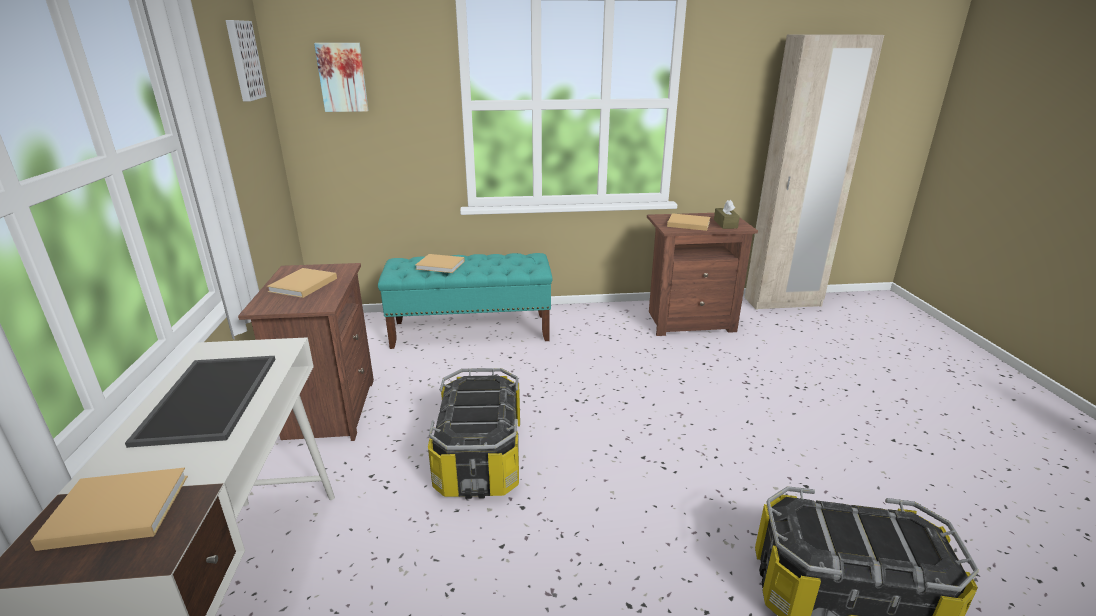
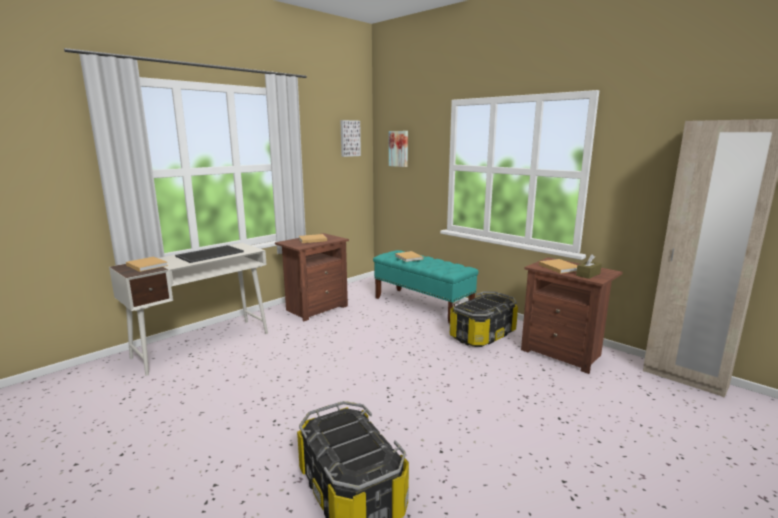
camera: 50 degrees right, 10 degrees down
(479, 458) = (327, 348): storage box -> storage box (482, 335)

